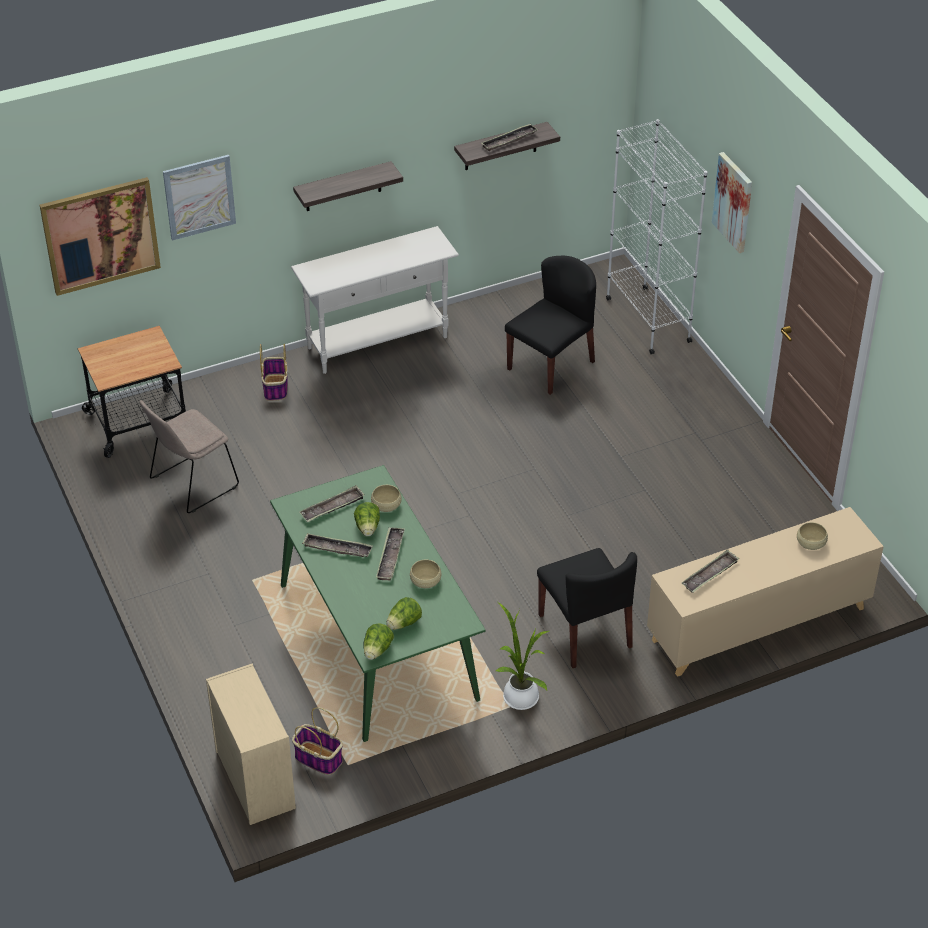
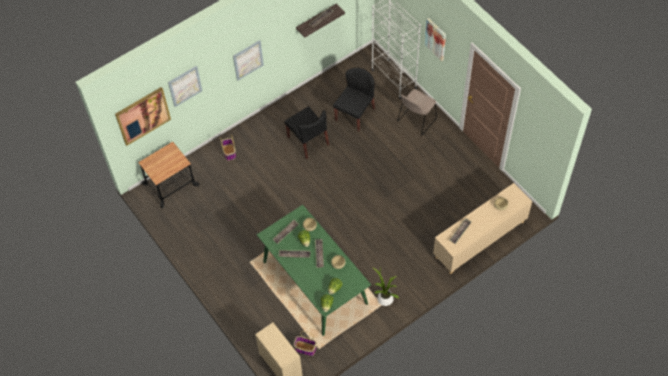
camera: 10 degrees left, 15 degrees up
(191, 484) = (206, 215): beige chair -> beige chair (416, 121)
(343, 187) = (248, 60): shelf -> picture
(378, 343) = (270, 116): white console table -> none
(585, 631) = (405, 259): black chair -> black chair (308, 141)

